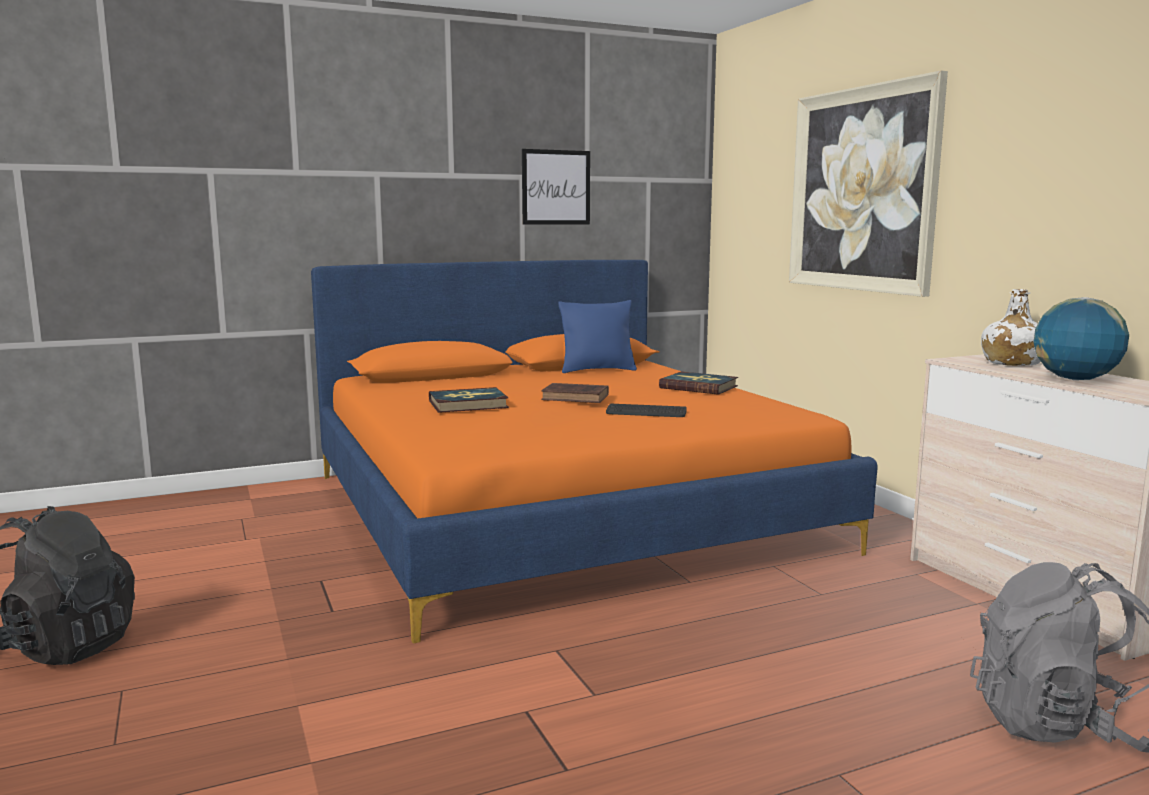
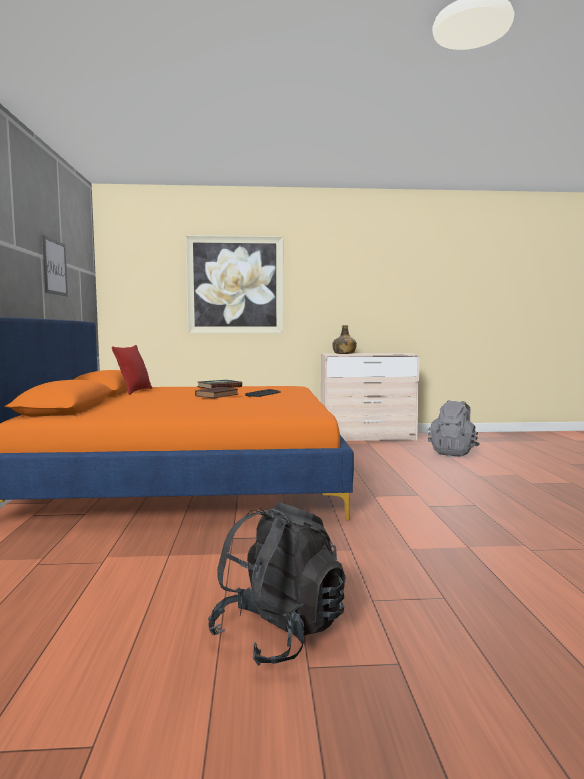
camera: 70 degrees left, 5 degrees down
(468, 404) = (200, 405): book -> none
(597, 370) = (134, 391): blue pillow -> red pillow
(1012, 363) = (344, 353): white bottle -> green bottle
(1074, 379) = (379, 354): globe -> none

